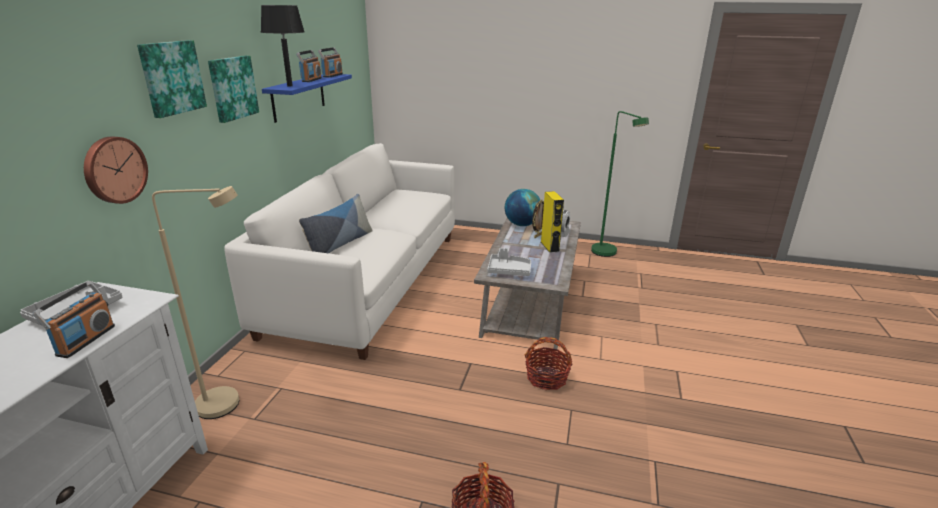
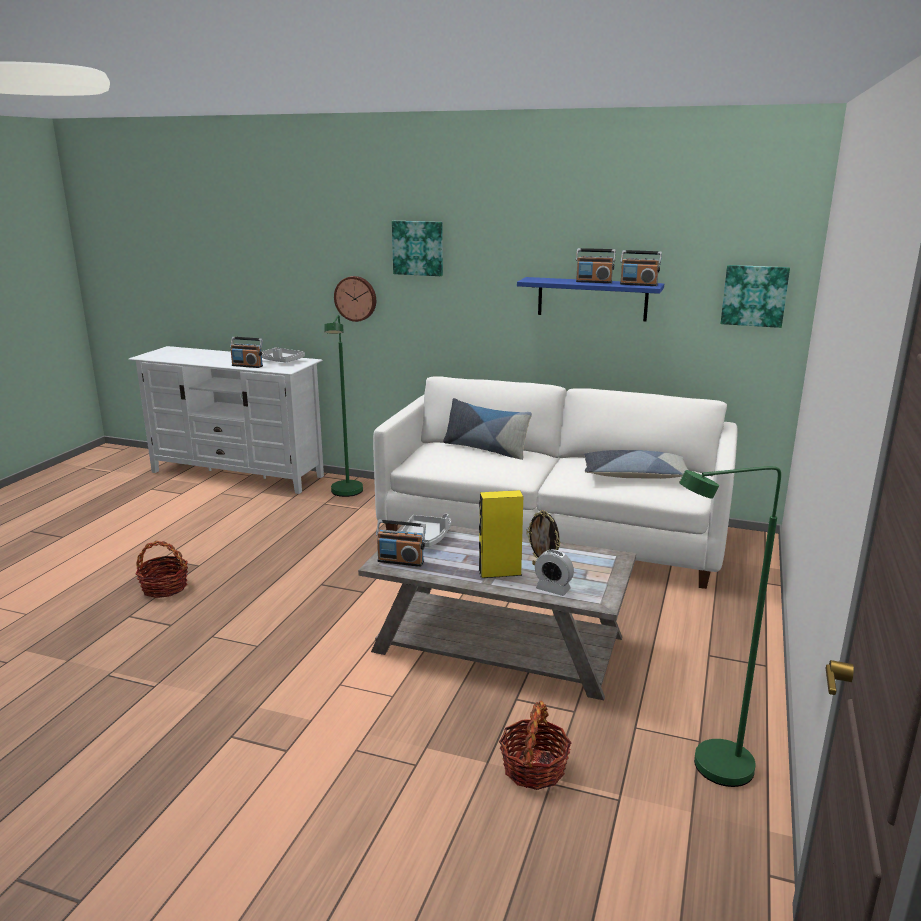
camera: 95 degrees right, 5 degrees down
(230, 404) = (346, 494): beige floor lamp -> green floor lamp
(232, 88) = (484, 268): picture -> picture (754, 295)
(289, 86) = (544, 280): black table lamp -> none
(407, 201) = (634, 475): none -> pillow
(522, 224) = (589, 559): globe -> none
(546, 378) = (317, 637): basket -> basket (534, 768)
(548, 277) = (401, 561): none -> radio

